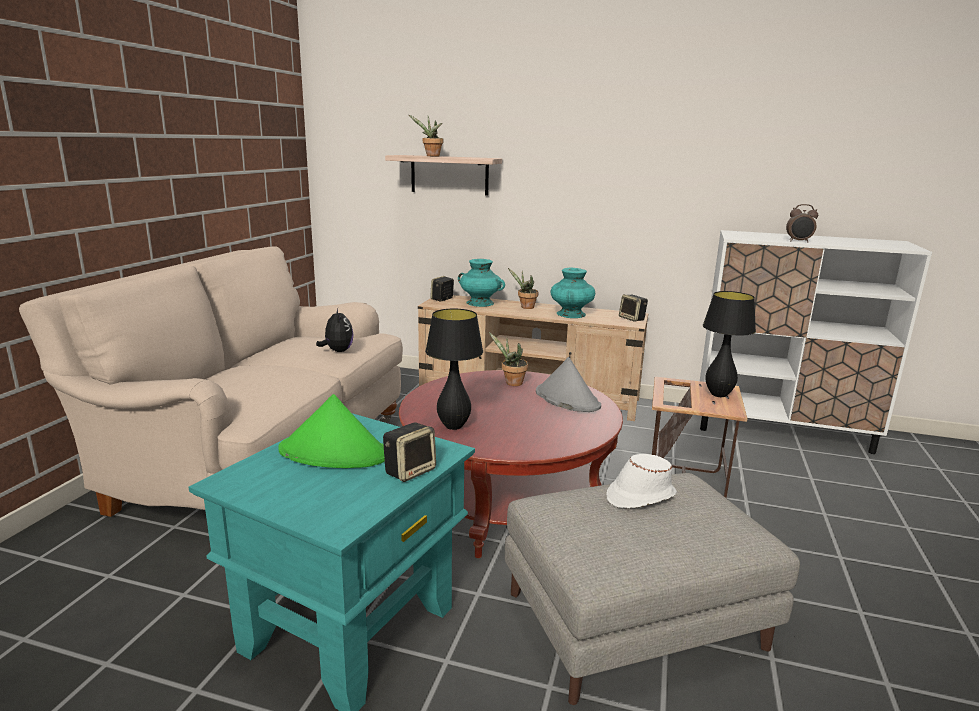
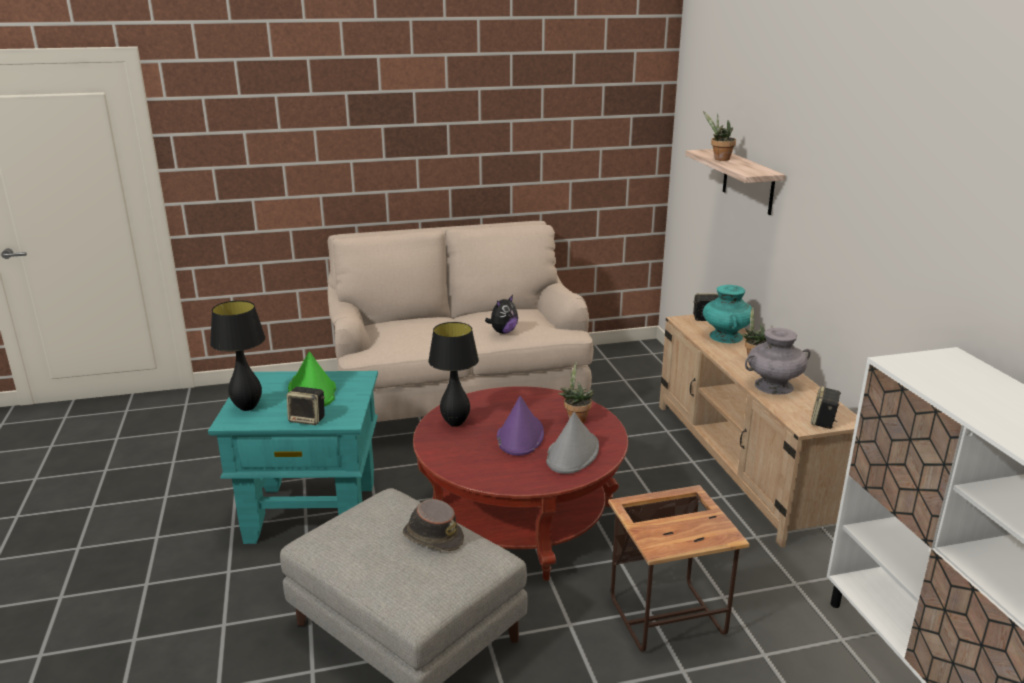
camera: 60 degrees right, 5 degrees up
(514, 408) = (520, 436): none -> purple hat
(571, 314) = (774, 386): turquoise vase -> grey vase
(640, 496) = (433, 536): white hat -> brown hat
(718, 394) = (696, 533): black table lamp -> black table lamp (247, 407)
(798, 241) = (954, 401): alarm clock -> none

